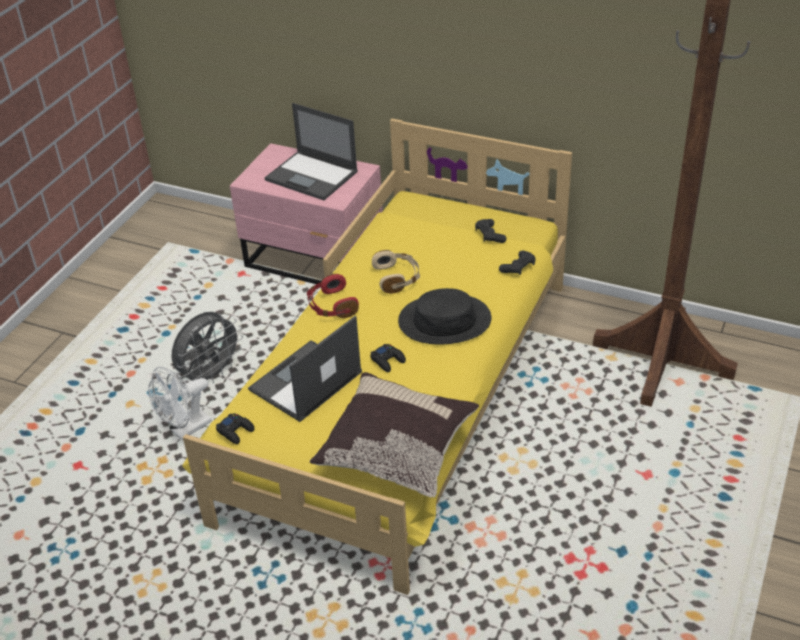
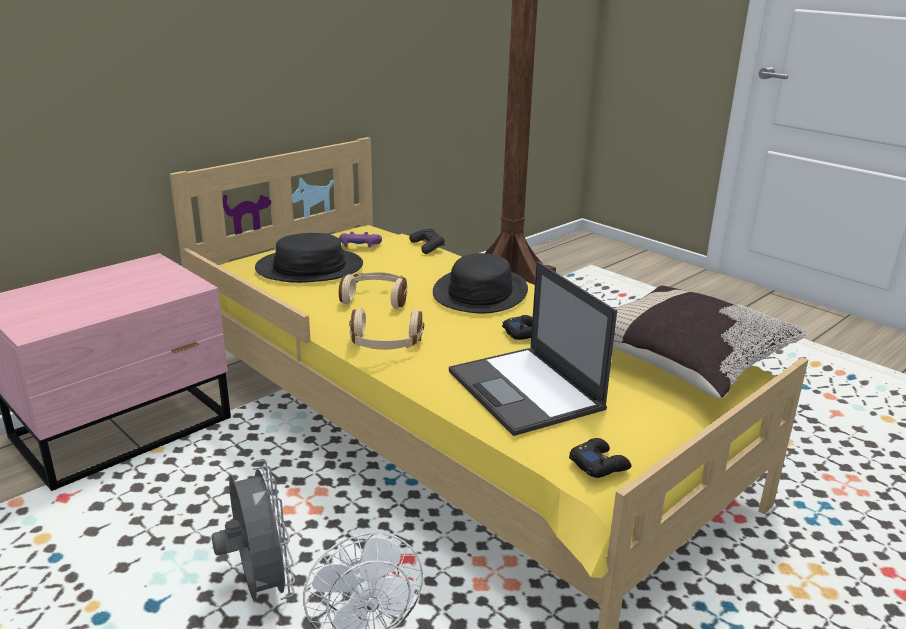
camera: 70 degrees left, 15 degrees down
(312, 176) = (109, 289): laptop -> none
(331, 306) = (386, 344): red headphones -> beige headphones
(428, 231) = (309, 268): none -> black hat
(489, 235) = (359, 246): black game controller -> purple game controller

